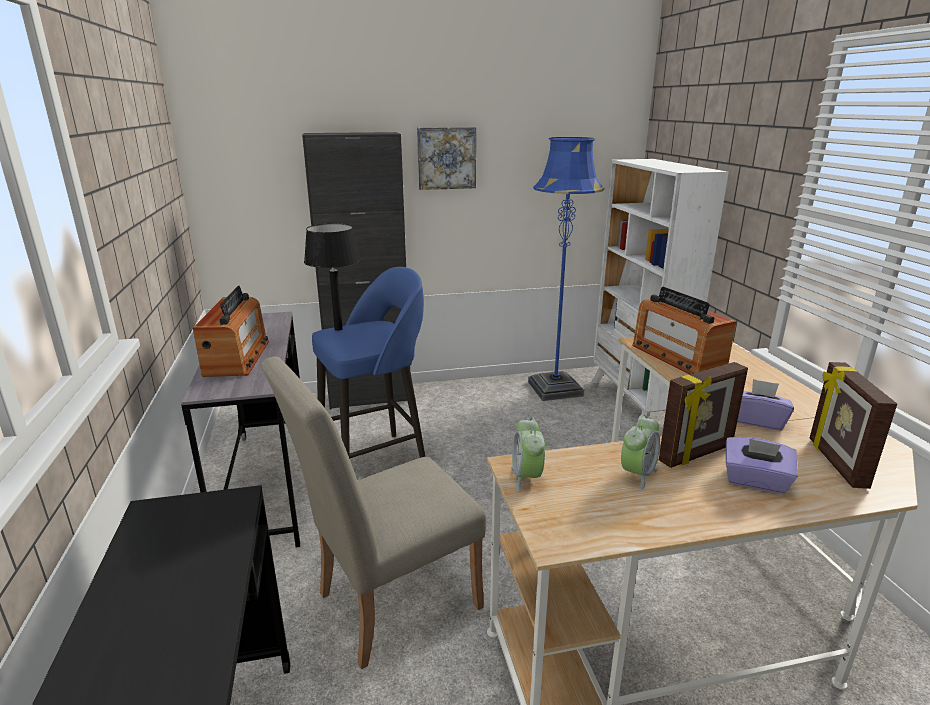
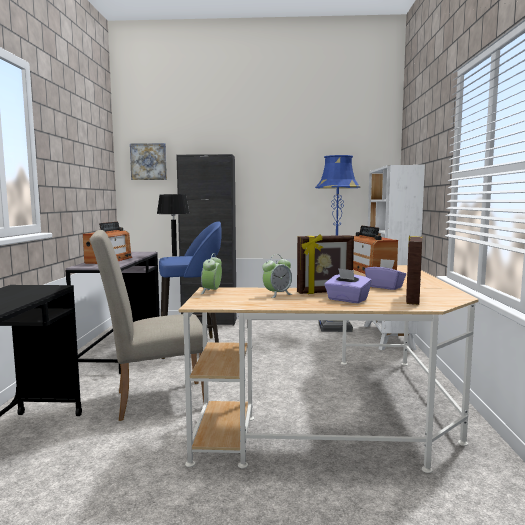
camera: 15 degrees right, 15 degrees down
(446, 158) = (265, 172): picture -> picture (149, 162)

